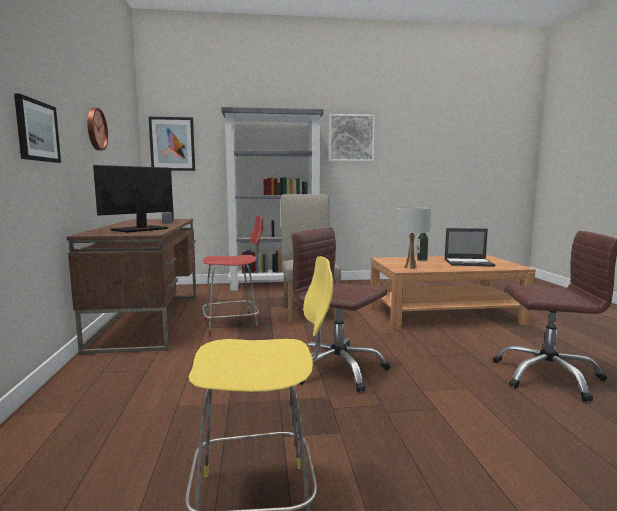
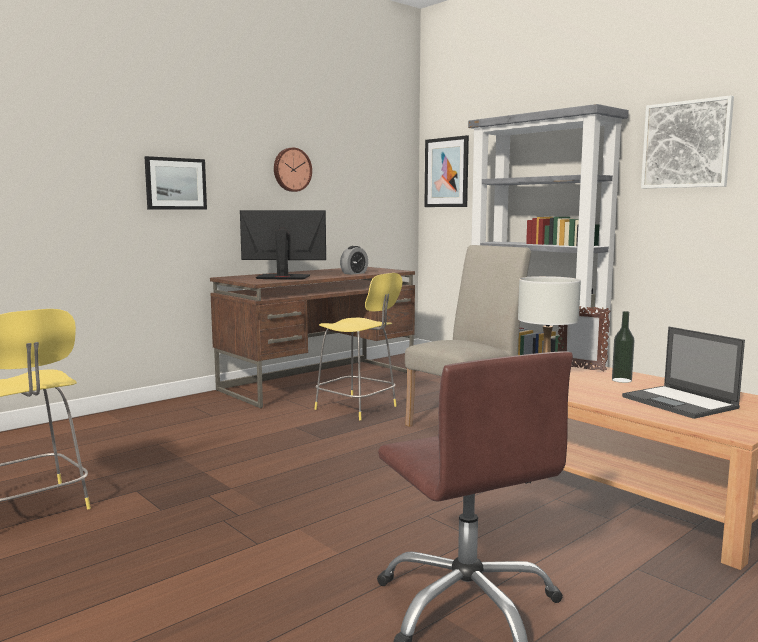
camera: 55 degrees right, 0 degrees up
(233, 326) = (358, 408): red stool -> yellow stool
(338, 370) = (304, 476): brown office chair -> none
(391, 259) = (580, 368): none -> picture frame

